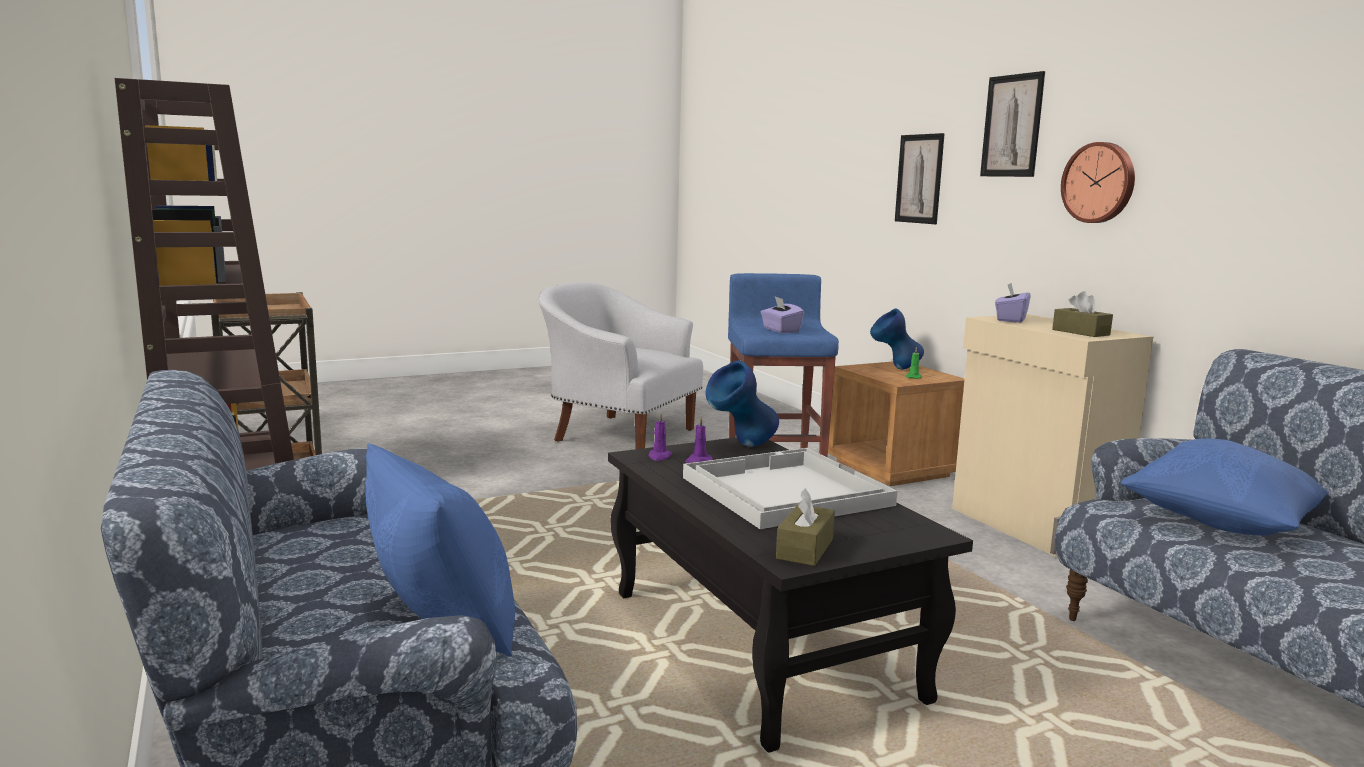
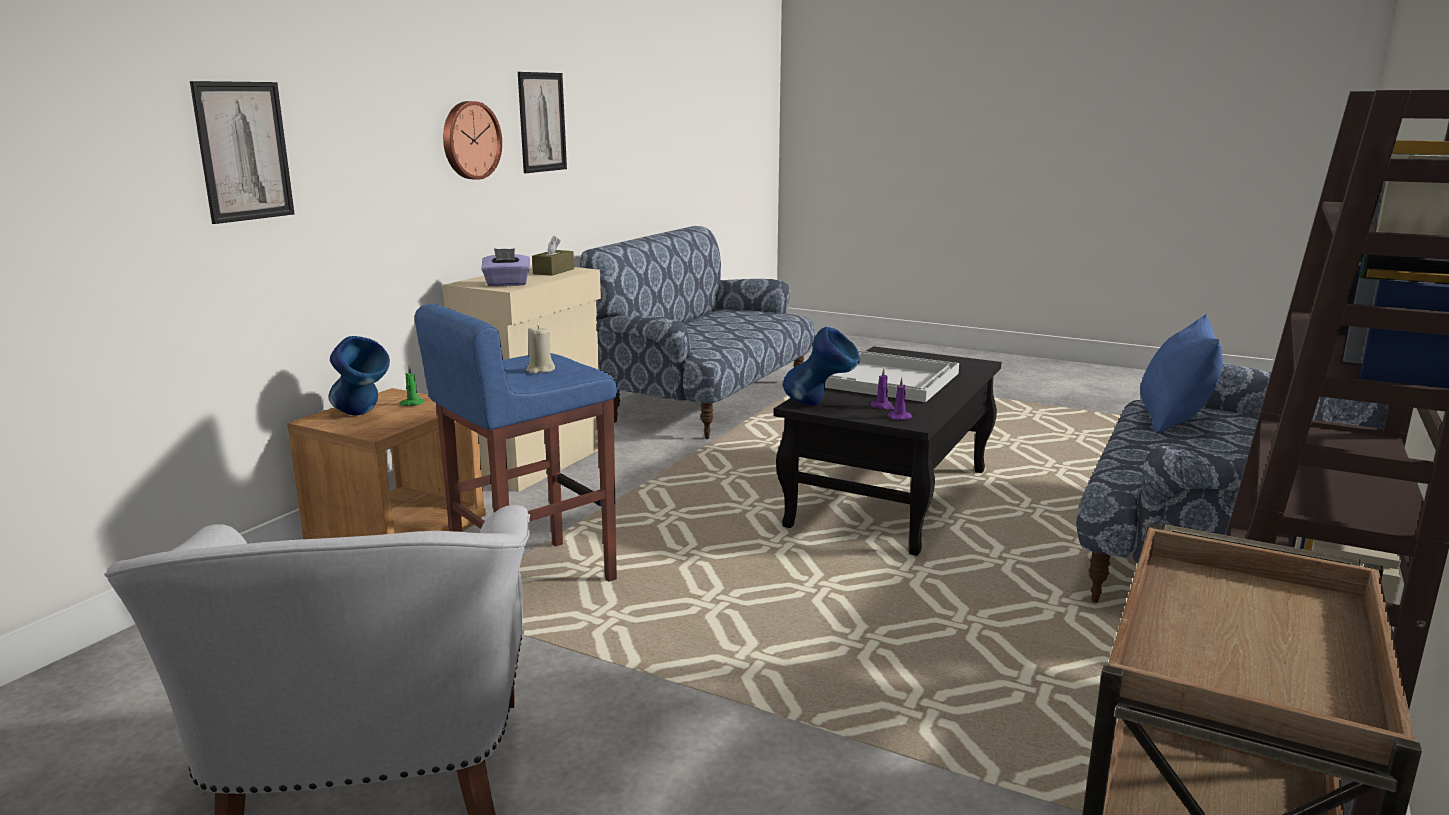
camera: 125 degrees left, 5 degrees up
(780, 330) = (540, 370): purple tissue box -> beige candle
(805, 549) = (960, 363): brown tissue box -> none
(1012, 126) = (372, 78): picture -> picture (542, 122)
(1218, 523) = (701, 337): blue pillow -> none

